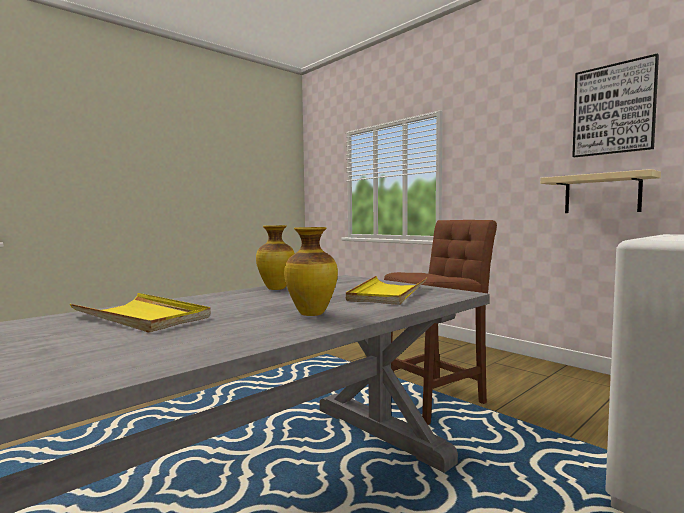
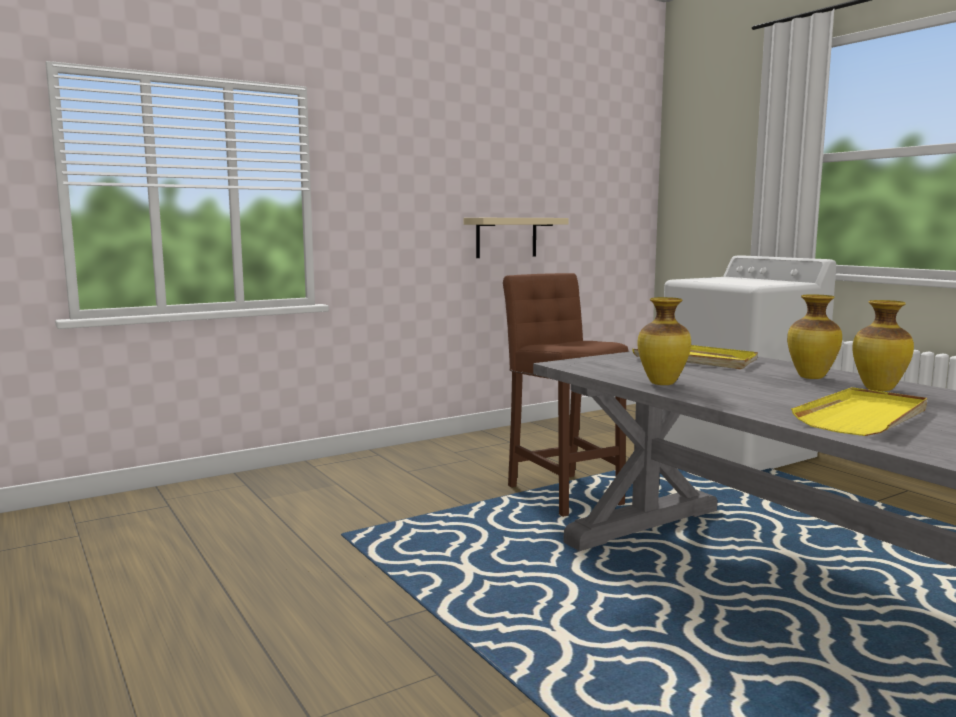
camera: 80 degrees left, 5 degrees up
(251, 327) = (877, 389): none -> vase
(613, 109) = (513, 148): picture -> none

